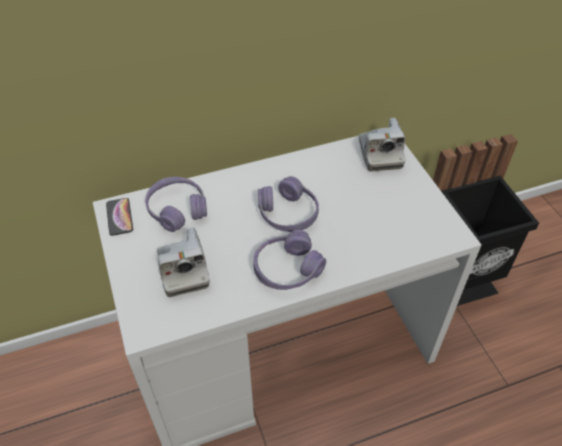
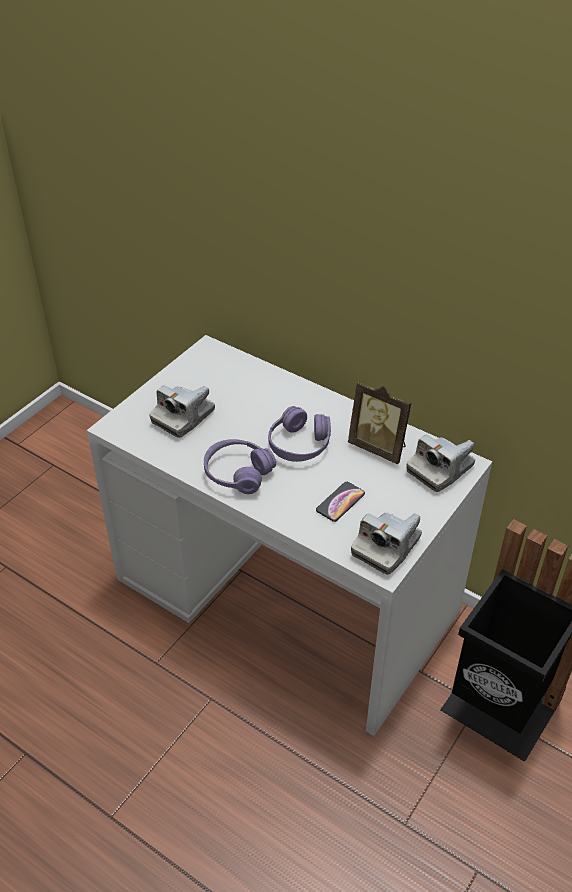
camera: 55 degrees right, 5 degrees down
(119, 217) = (203, 356): phone -> phone (340, 502)
(177, 210) = (240, 381): purple headphones -> none
(331, 172) = (379, 447): none -> picture frame
(435, 223) = (386, 547): none -> camera

